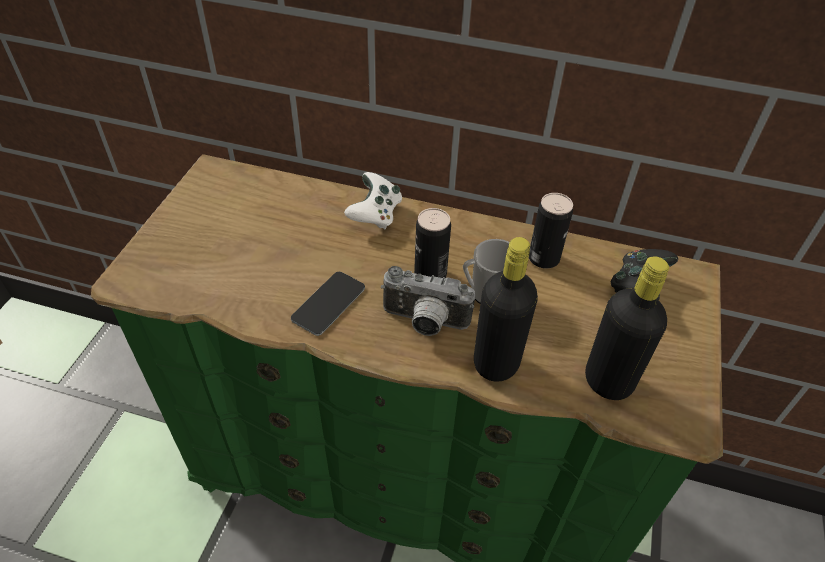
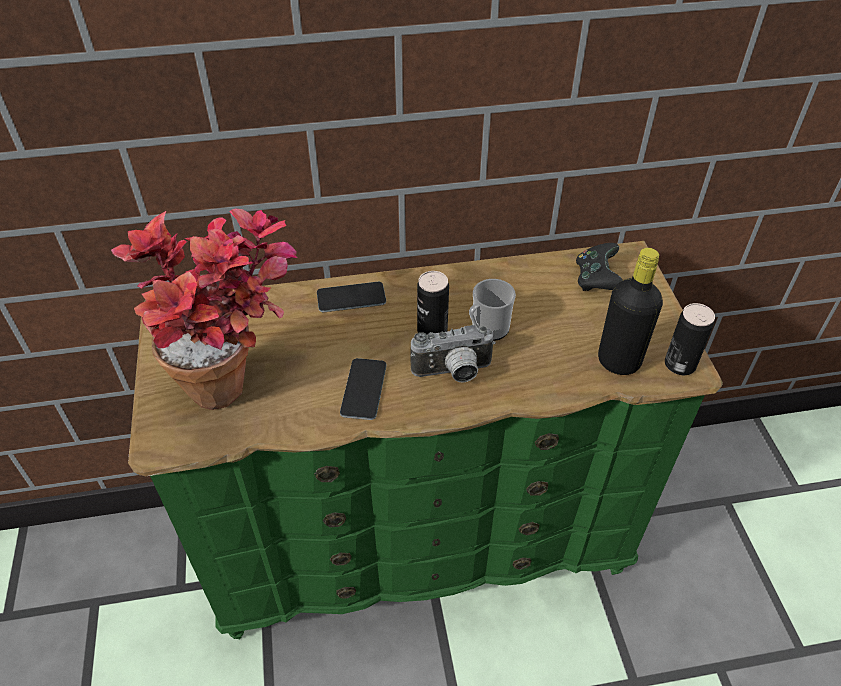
camera: 25 degrees left, 0 degrees up
(224, 254) = (238, 383): none -> potted plant
(375, 214) = (351, 297): white game controller -> phone
(496, 363) = (529, 382): black bottle -> none
(543, 258) = (513, 284): can -> can (680, 364)

